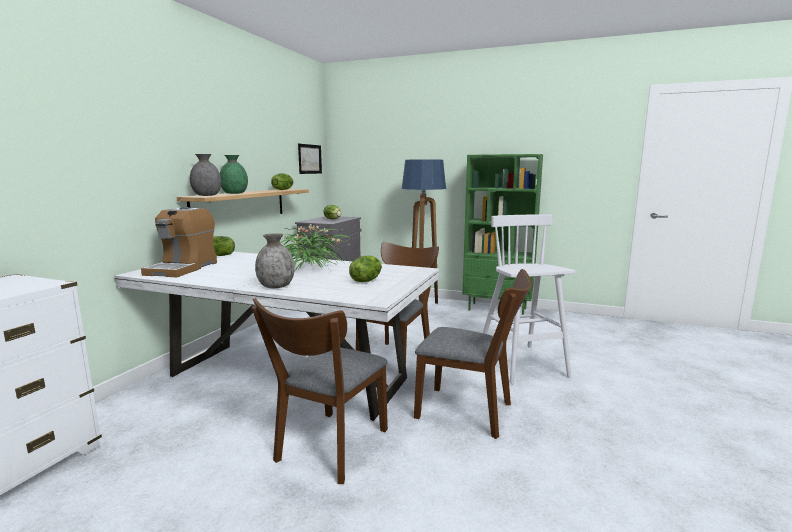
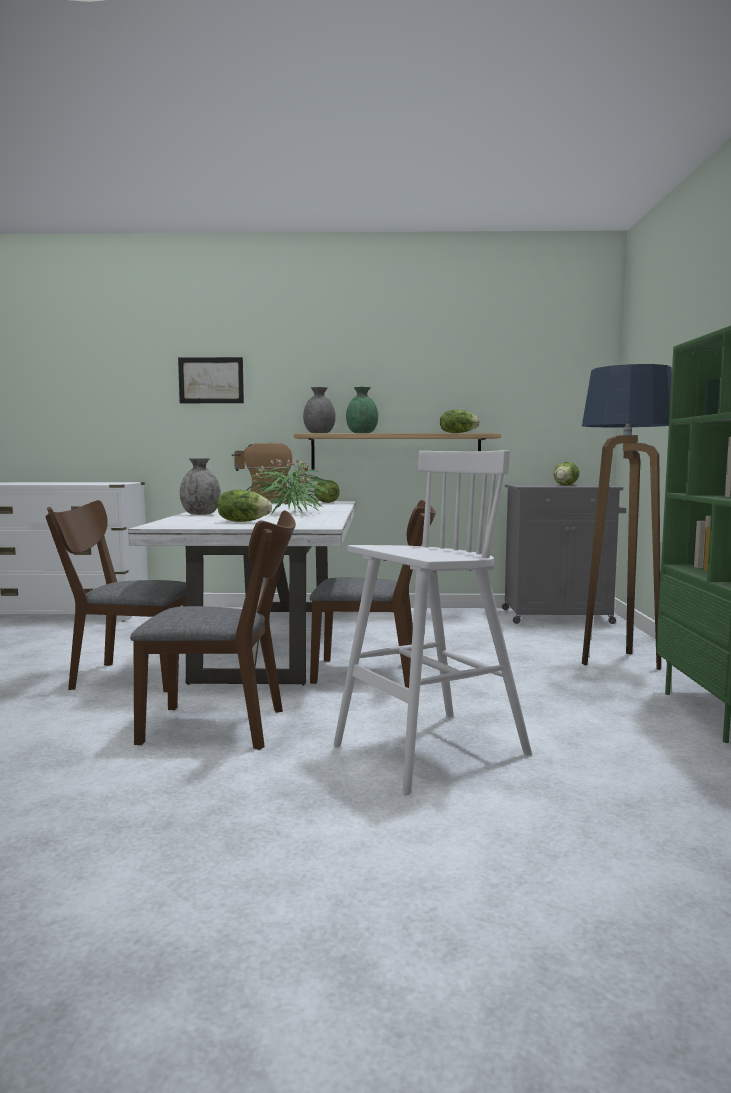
camera: 70 degrees right, 5 degrees down
(310, 159) = (565, 390): picture -> picture (211, 380)
(471, 412) = (225, 727): brown chair -> brown chair turned 90 degrees counterclockwise

